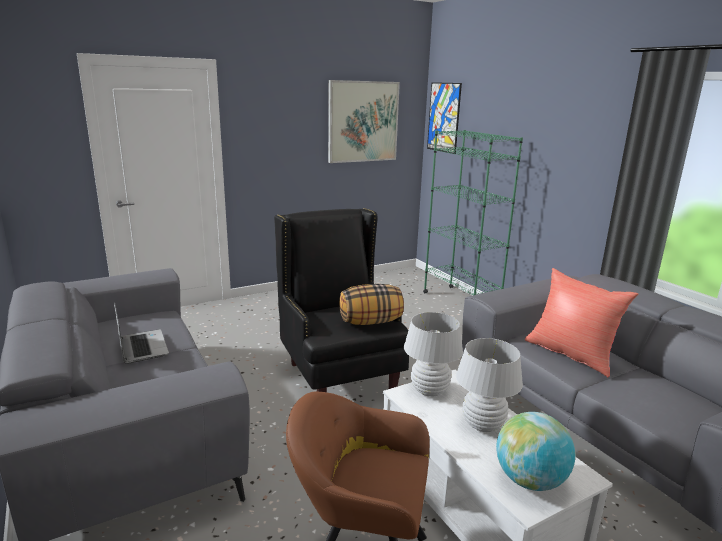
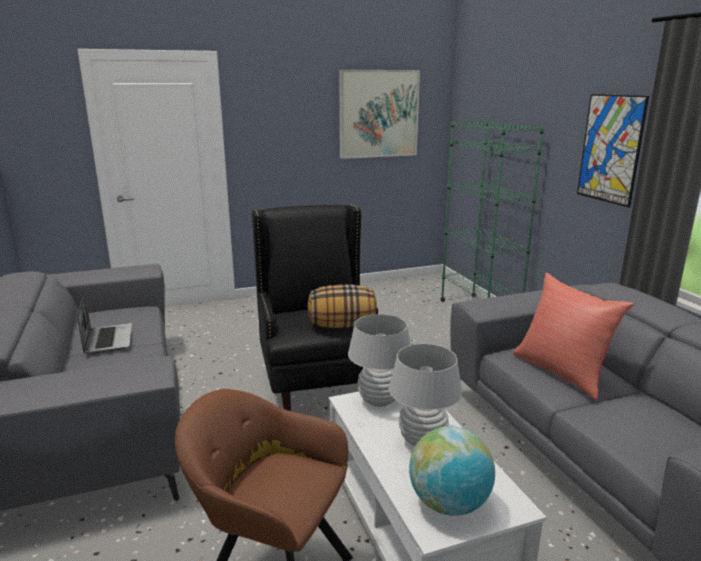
camera: 10 degrees right, 0 degrees up
(443, 117) = (468, 108): picture -> picture (610, 149)

